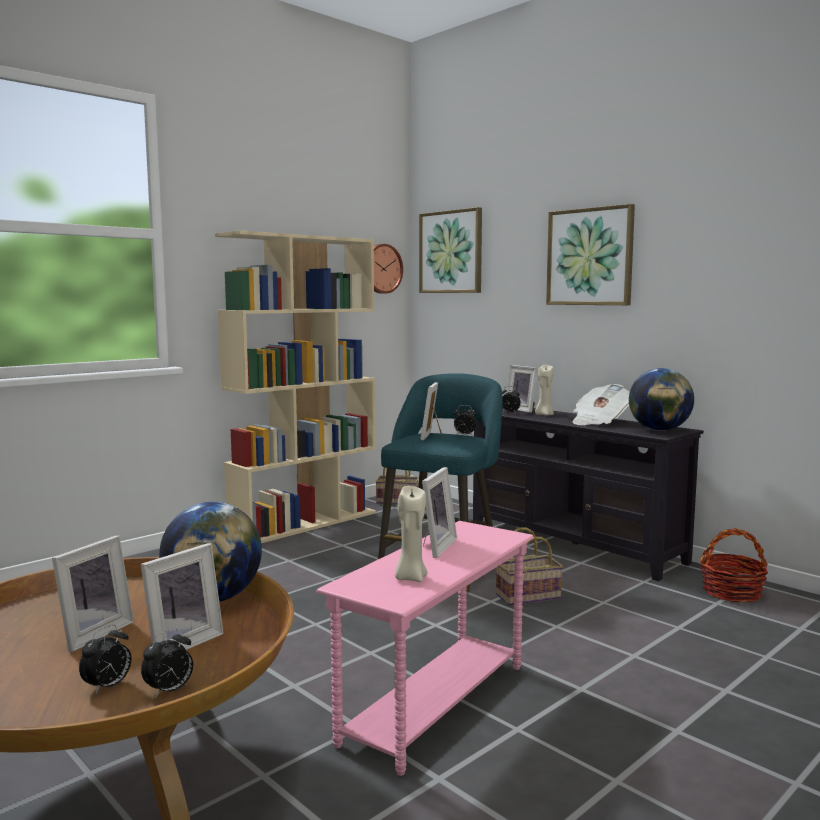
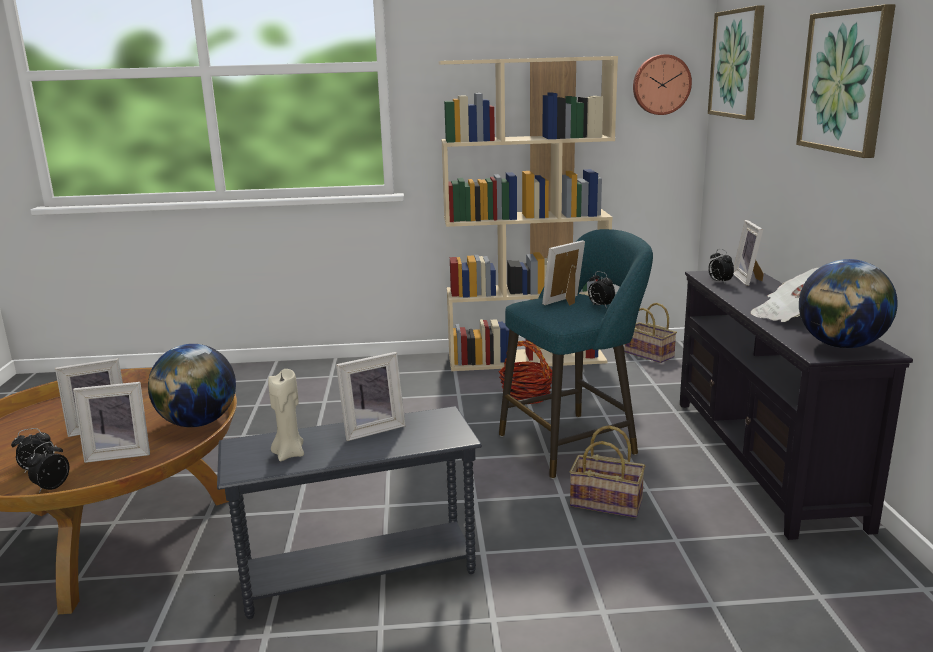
camera: 40 degrees right, 10 degrees up
(169, 691) = (52, 487): alarm clock -> alarm clock turned 120 degrees clockwise
(434, 703) = (359, 572): pink side table -> grey side table
(543, 415) = (754, 292): beige candle -> none
(732, 592) = (868, 591): basket -> basket (526, 395)

